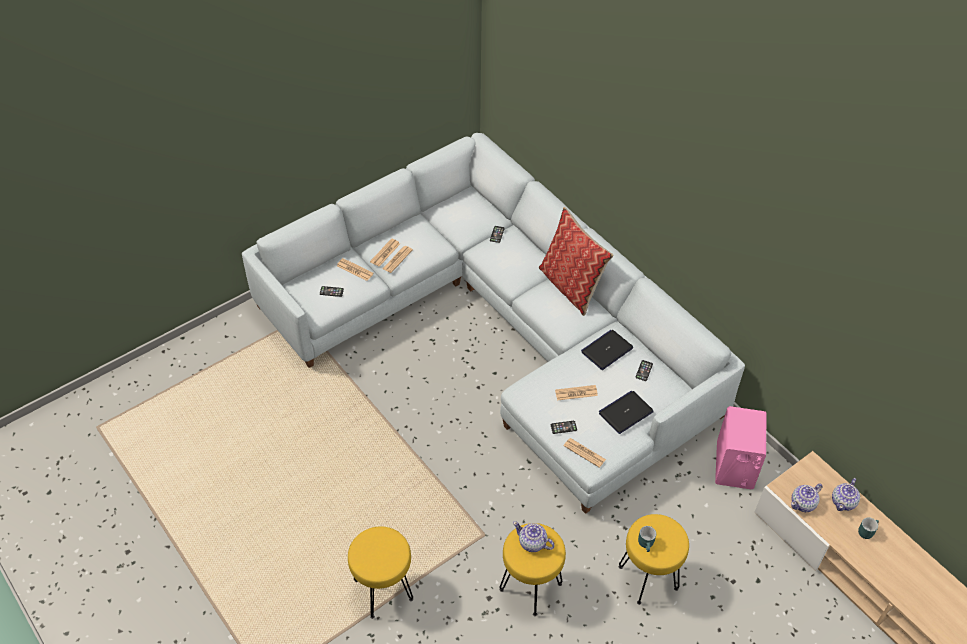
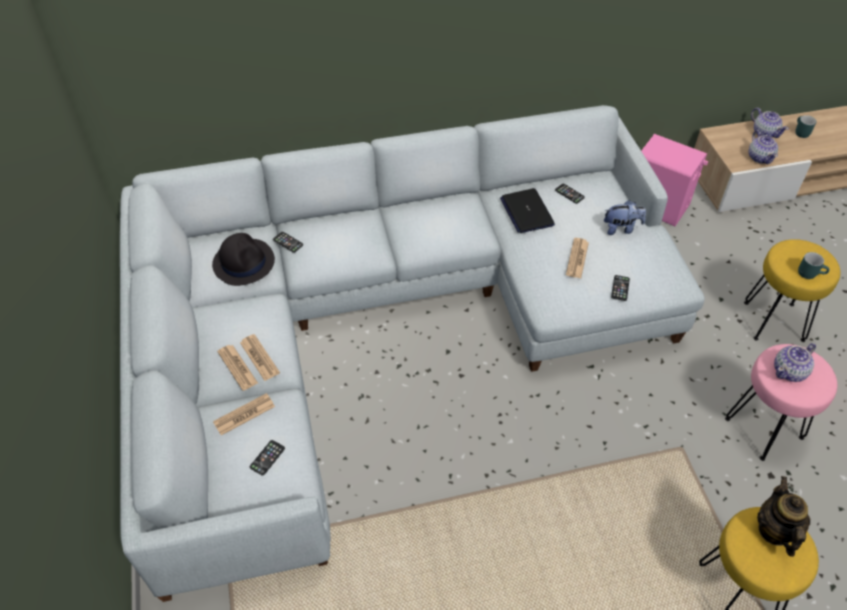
camera: 65 degrees left, 0 degrees up
(391, 551) = (774, 530): none -> teapot
(467, 220) = (244, 262): none -> black hat
(530, 587) = (765, 428): yellow stool -> pink stool
(571, 286) = (414, 208): pillow -> none
(584, 453) = (662, 284): newspaper -> none
(625, 412) = (621, 228): laptop -> plush toy

